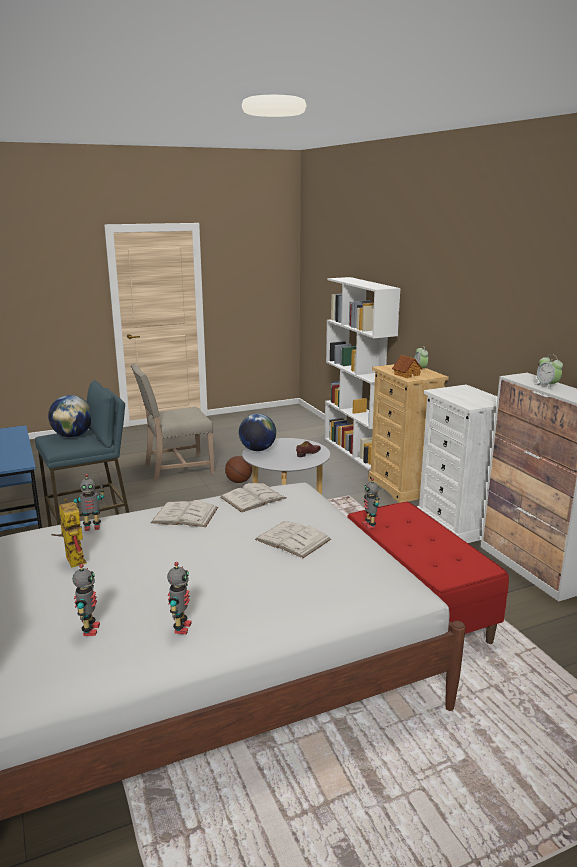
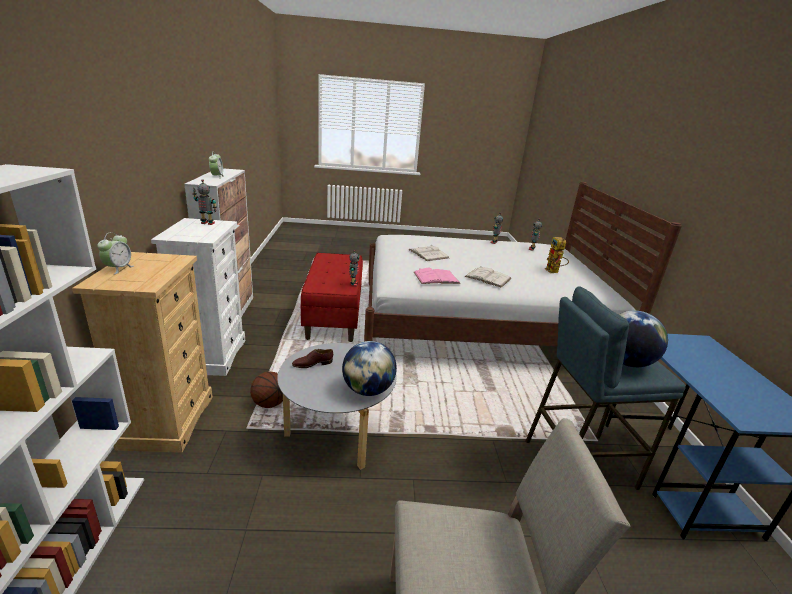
camera: 160 degrees left, 5 degrees up
(92, 527) = (550, 286): toy robot -> toy robot (207, 223)
(239, 481) = (360, 522): basketball -> basketball (269, 403)
(253, 498) = (436, 277): white book -> pink book
(406, 374) = (163, 265): toy house -> none

